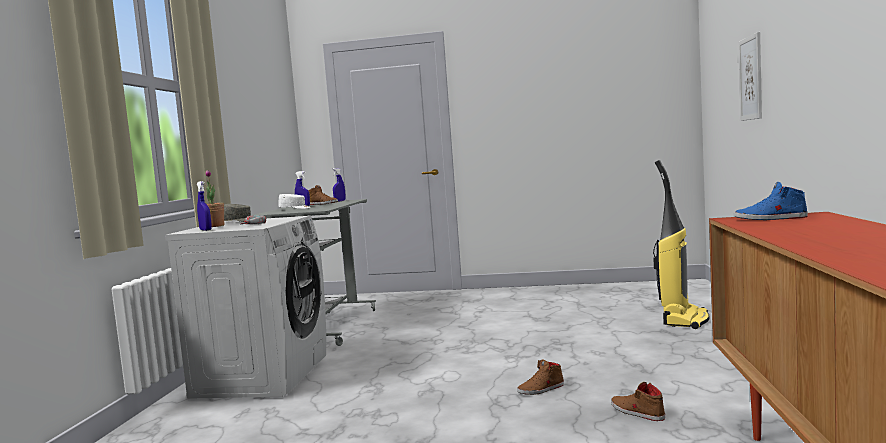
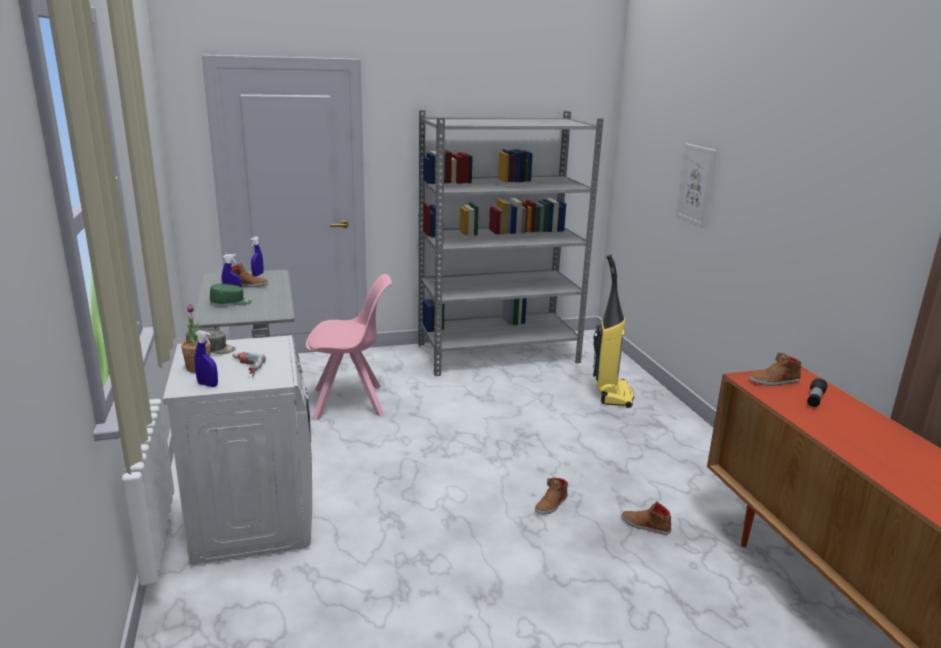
camera: 25 degrees left, 15 degrees up
(295, 209) = (231, 303): white cap -> green cap
(413, 318) = (350, 402): none -> pink chair
(582, 293) = (498, 353): none -> grey bookcase
(771, 218) = (774, 381): blue shoe -> brown shoe
(809, 224) = (814, 399): none -> flashlight

